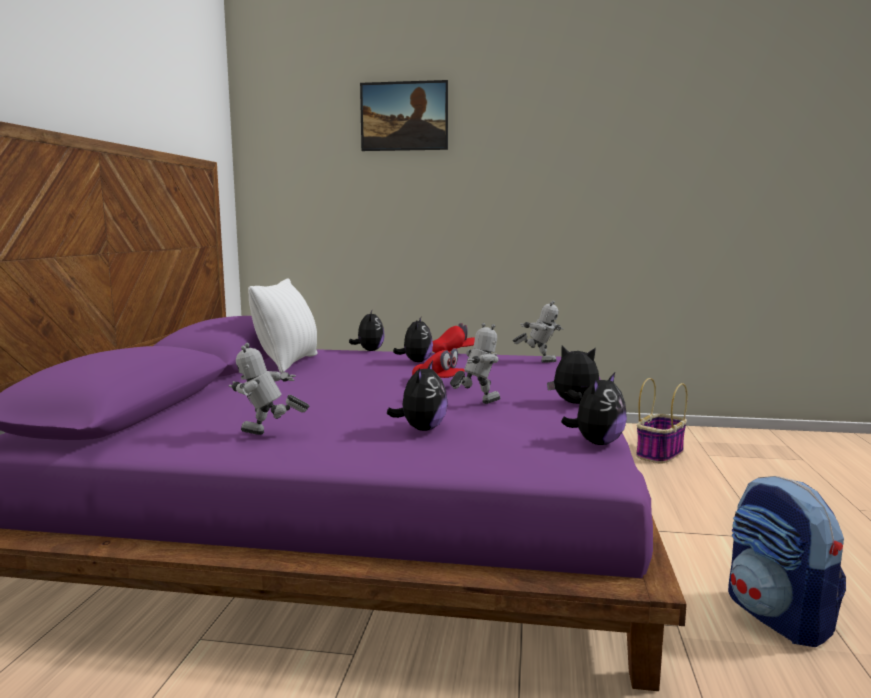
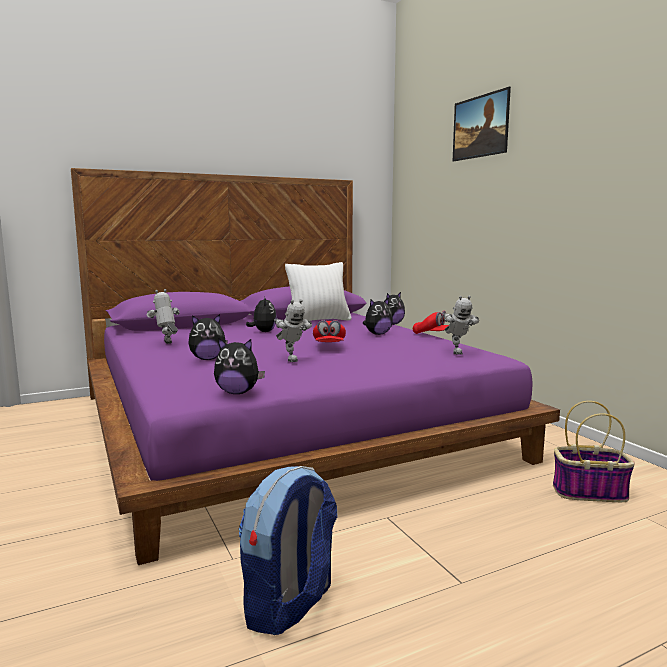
camera: 55 degrees right, 0 degrees up
(476, 403) = (291, 359): toy robot -> toy robot turned 45 degrees clockwise
(574, 404) = (335, 376): plush toy -> plush toy (263, 332)

